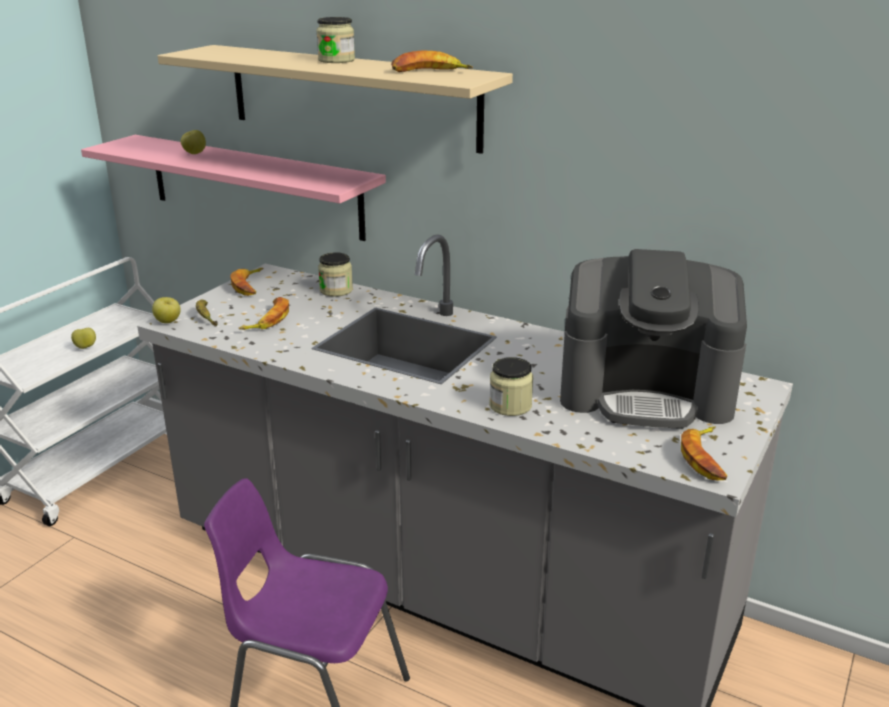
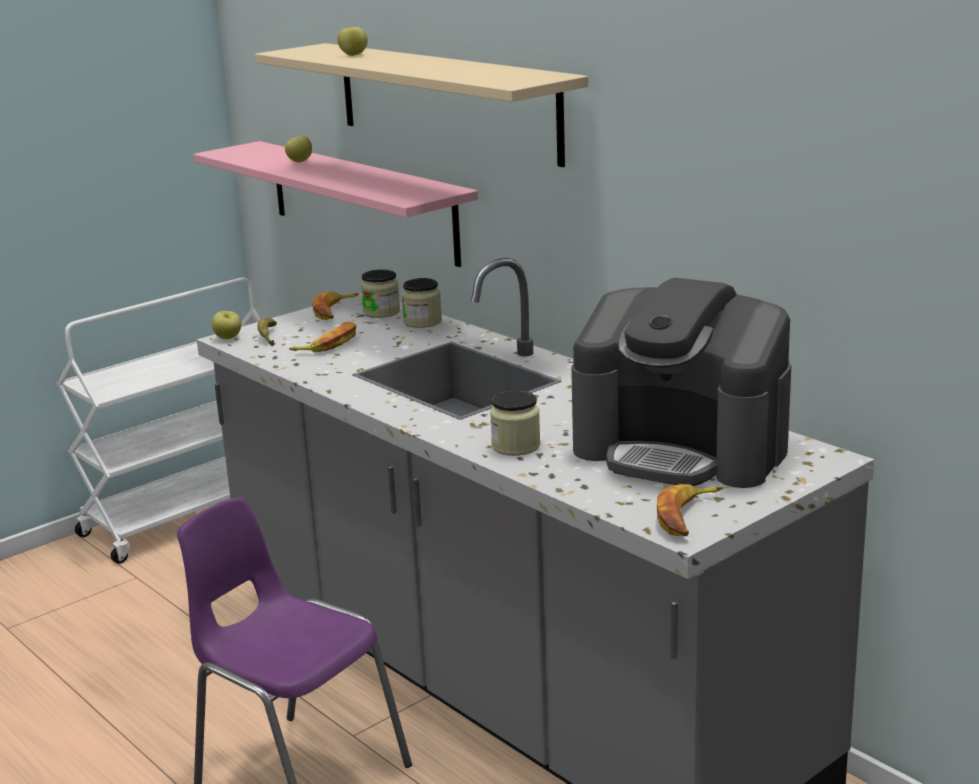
camera: 20 degrees right, 5 degrees down
(85, 347) = (179, 371): apple -> apple (353, 55)
(336, 60) = (423, 60): jar -> jar (381, 312)
(429, 72) = (498, 73): banana -> none

